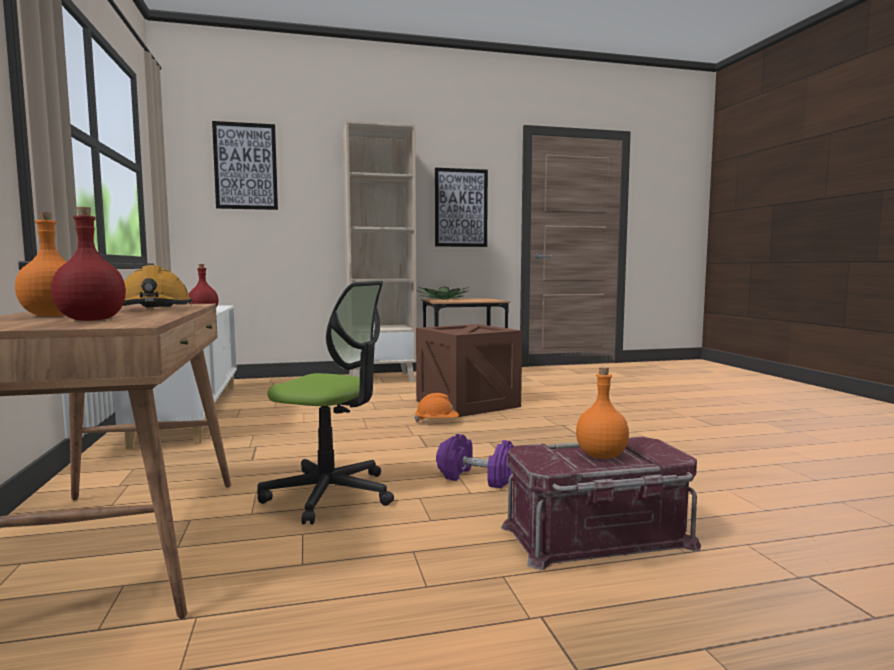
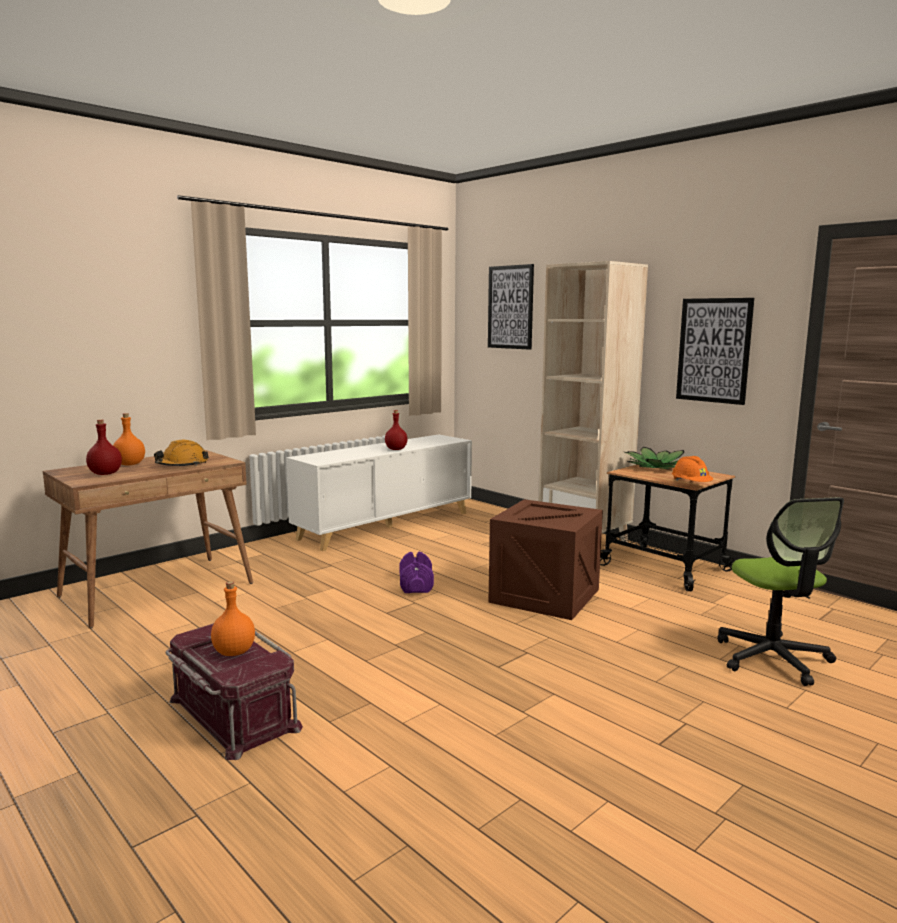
camera: 60 degrees right, 5 degrees up
(330, 495) = (256, 612): office chair -> office chair (773, 658)
(437, 422) = (460, 599): orange hard hat -> orange hard hat (691, 484)
(479, 478) = (327, 648): purple dumbbell -> purple dumbbell (416, 585)

